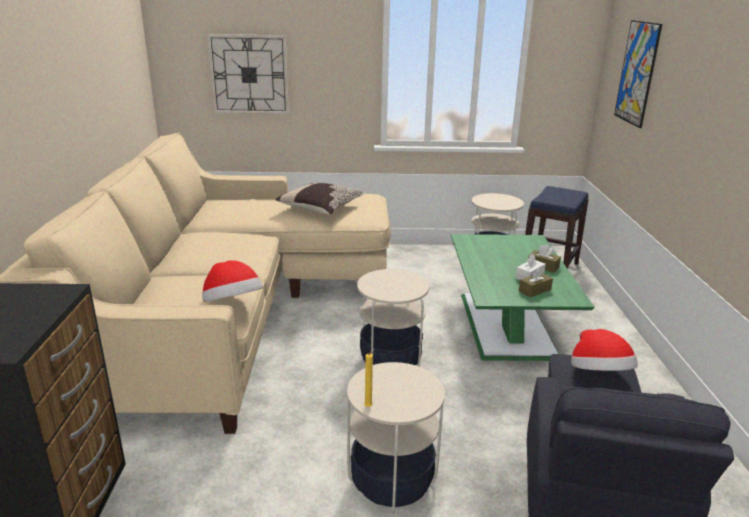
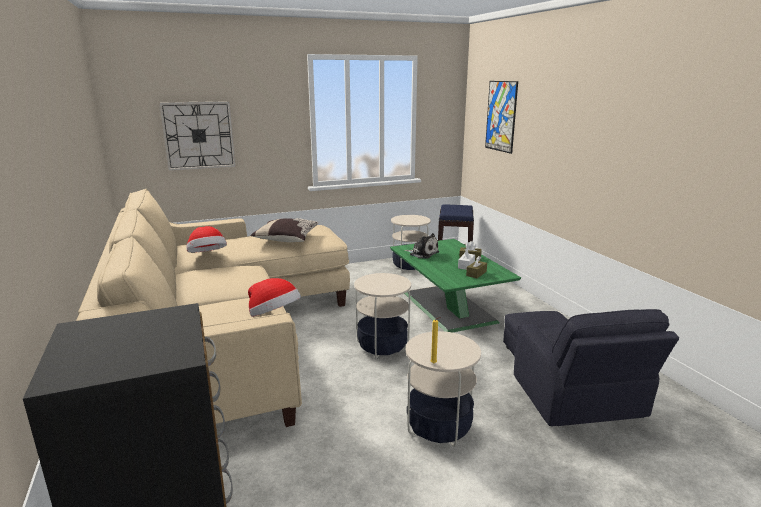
camera: 20 degrees left, 5 degrees down
(485, 250) = (422, 253): none -> plush toy
(599, 375) = (546, 320): hat -> hat (207, 256)

